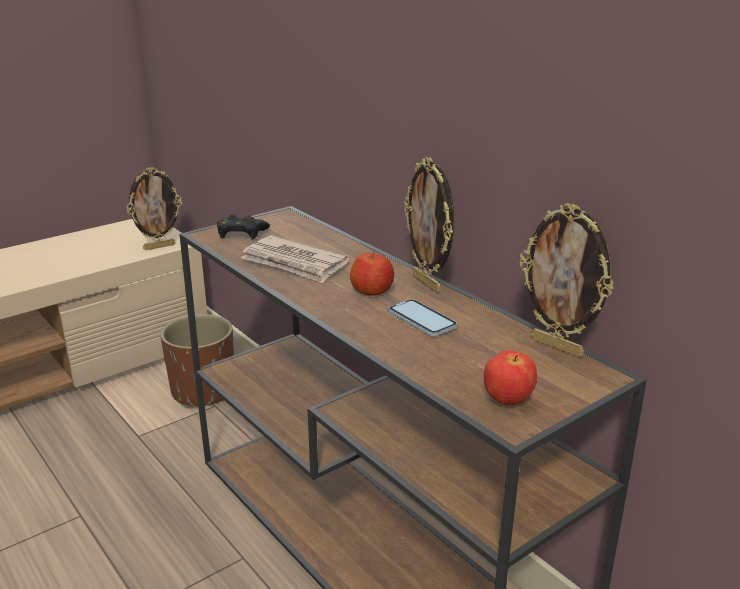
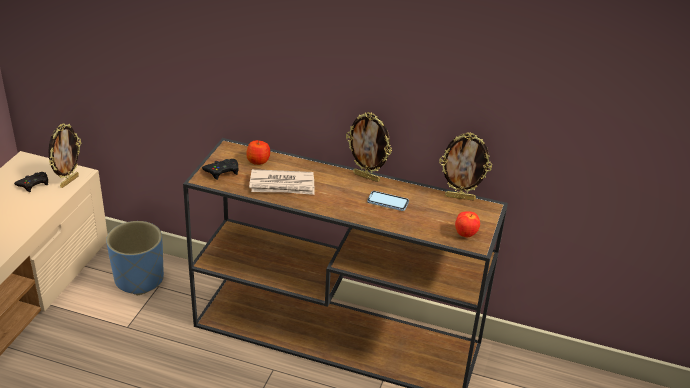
camera: 35 degrees left, 10 degrees up
(125, 241) = (33, 184): none -> black game controller
(204, 392) = (139, 279): brown planter -> blue planter
(372, 291) = (345, 191): apple -> apple (258, 161)

